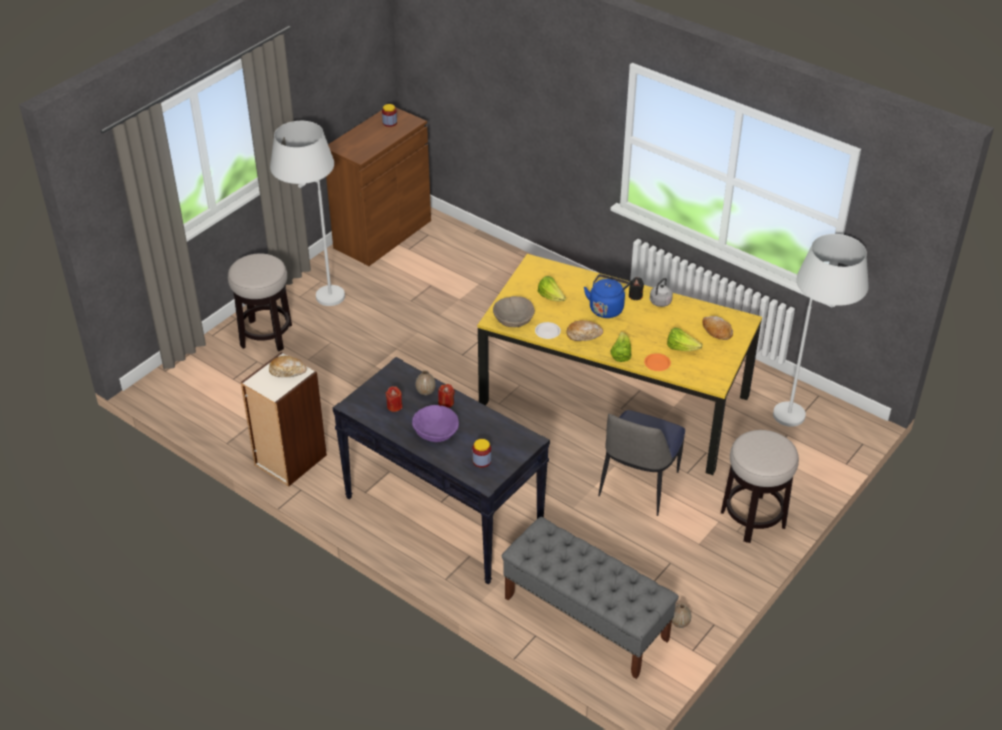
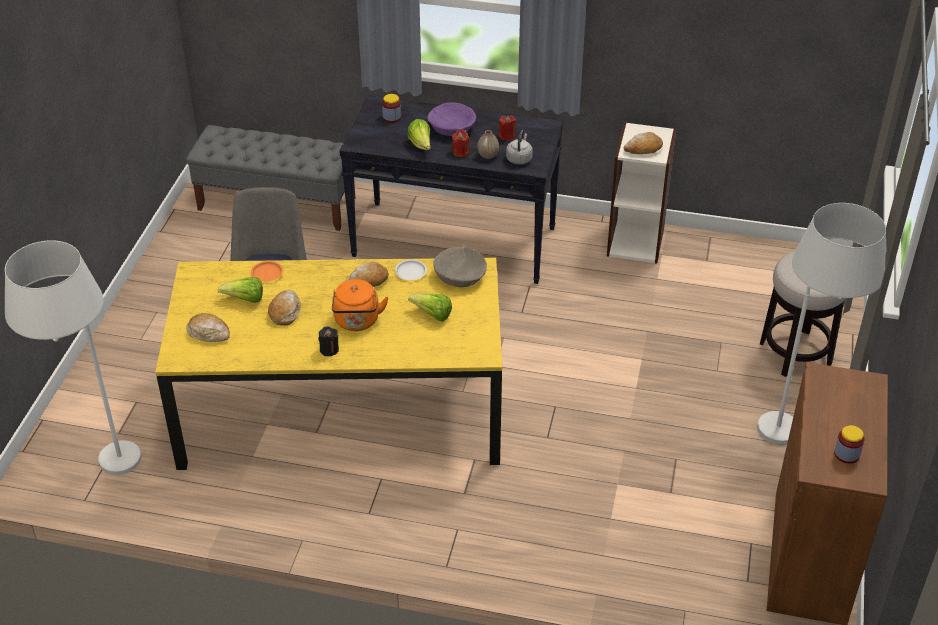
camera: 155 degrees right, 0 degrees up
(606, 308) = (357, 322): blue kettle -> orange kettle
(621, 354) = (313, 272): lettuce -> lettuce (421, 145)
(655, 330) = (285, 312): none -> bread
(659, 302) = (294, 350): grey kettle -> grey kettle (519, 158)
(680, 623) = (191, 223): vase -> none
(753, 519) = (141, 328): stool -> none

